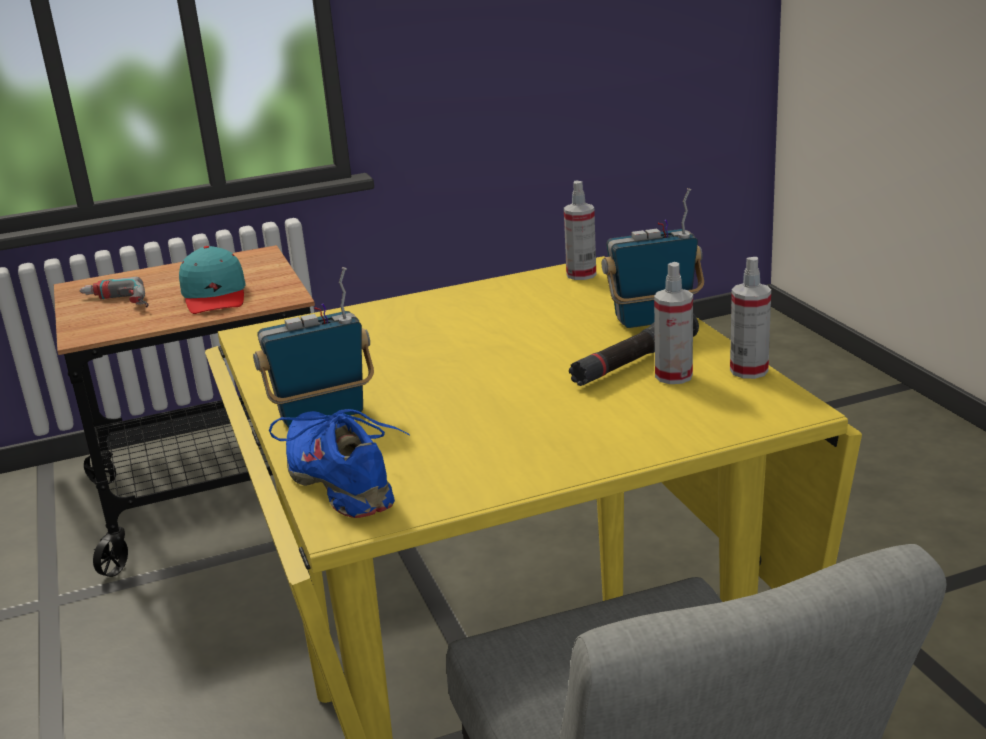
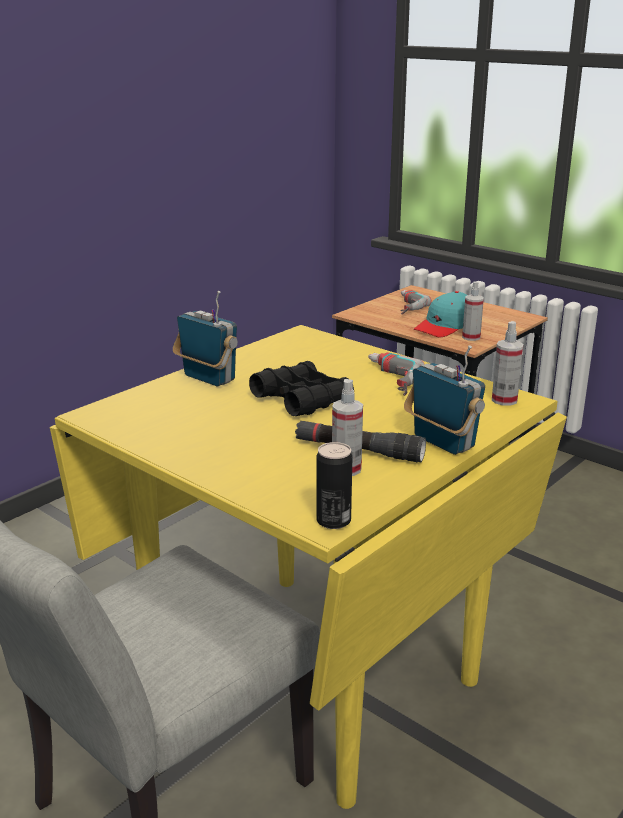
camera: 60 degrees right, 0 degrees up
(341, 479) = (136, 402): blue shoe -> none
(464, 368) = (302, 399): none -> black binoculars
(465, 315) = (387, 380): none -> power drill
(749, 370) = (380, 496): spray bottle -> spray bottle (471, 337)
(788, 403) = (333, 521): none -> can

